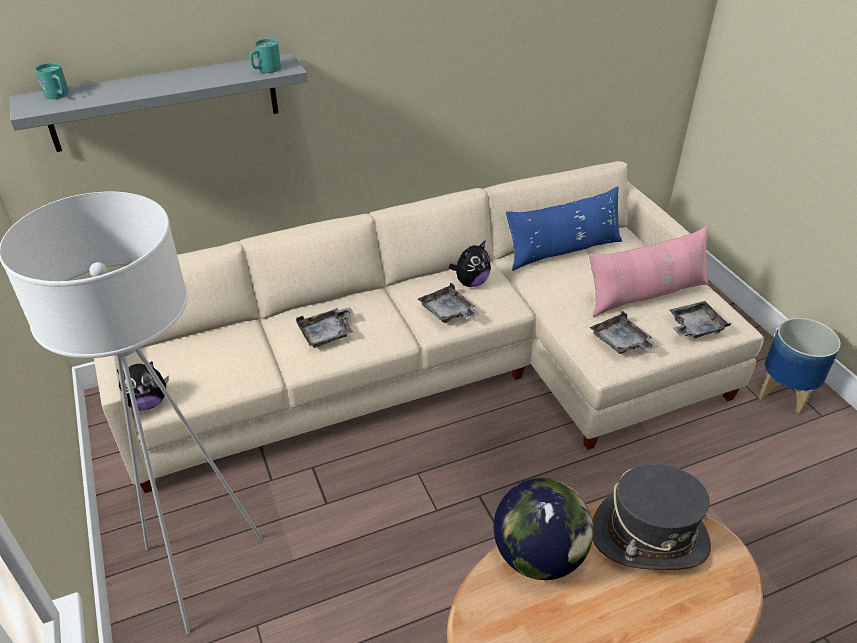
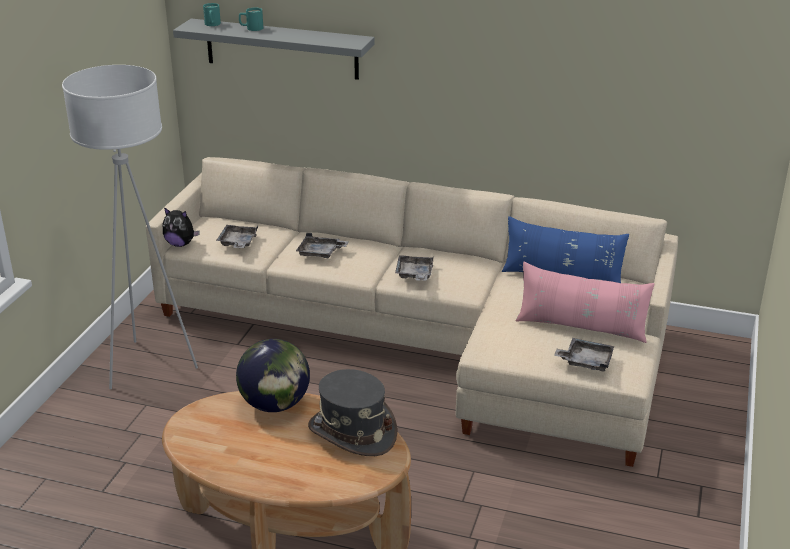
camera: 40 degrees right, 10 degrees down
(265, 70) = (339, 42): turquoise mug -> turquoise mug (251, 28)
(471, 282) = (458, 265): plush toy -> none
(621, 342) = (510, 343): grey tray -> grey tray (237, 243)
(784, 393) = (687, 487): planter -> none

